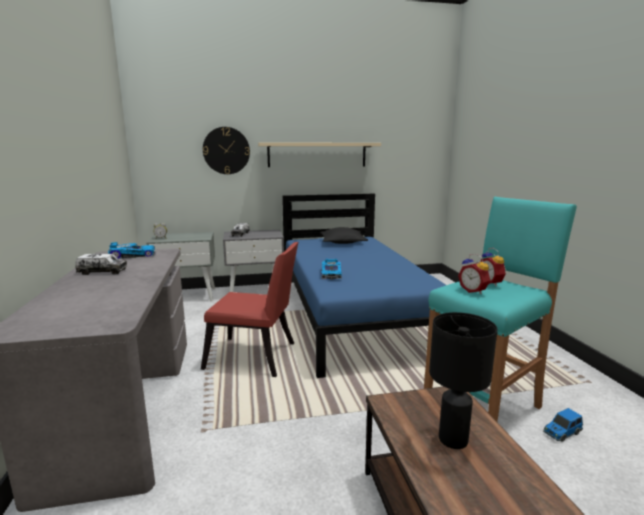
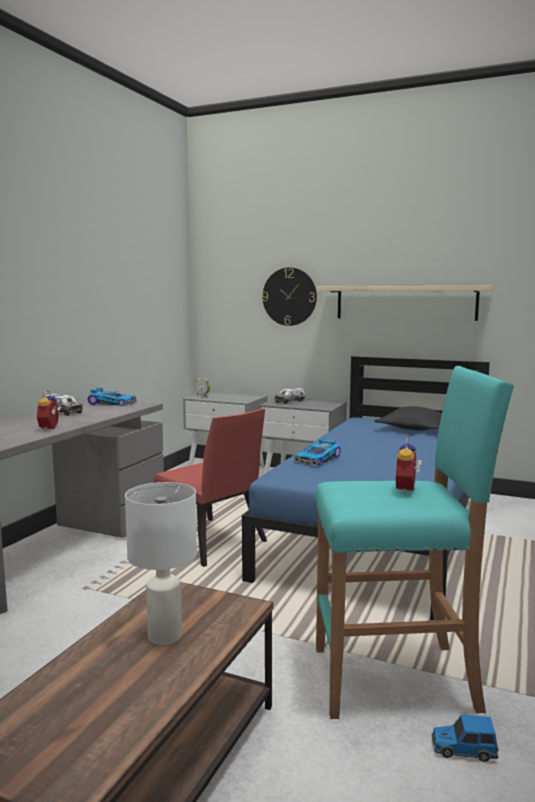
camera: 35 degrees right, 5 degrees down
(454, 440) = (165, 636): black table lamp -> white table lamp
(473, 291) = (358, 492): alarm clock -> alarm clock (51, 428)

